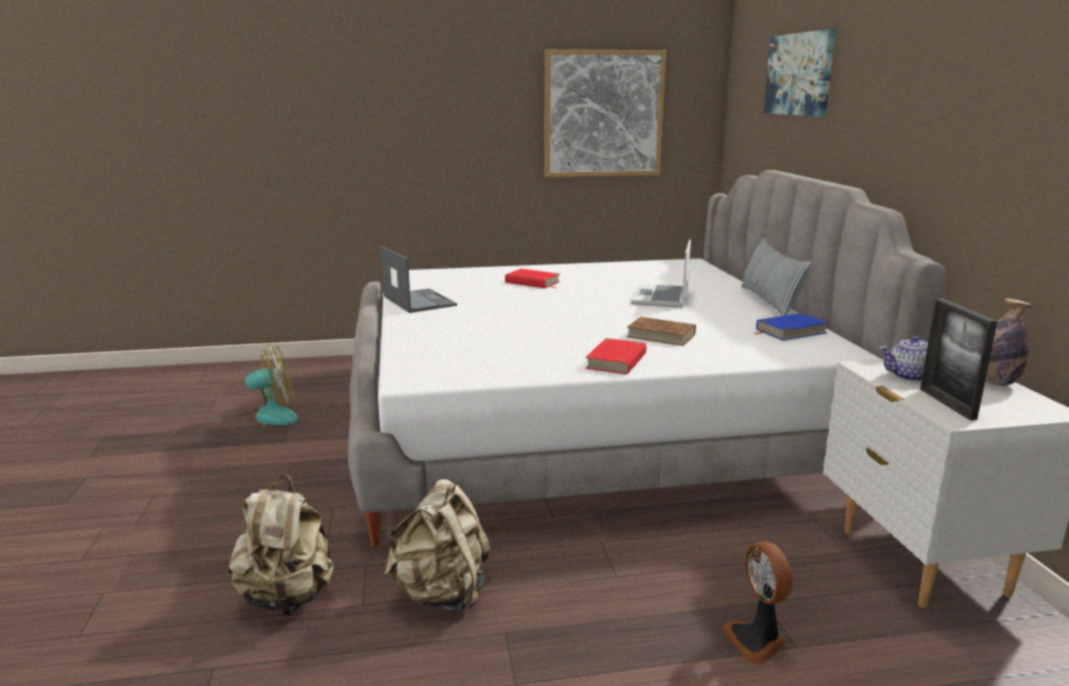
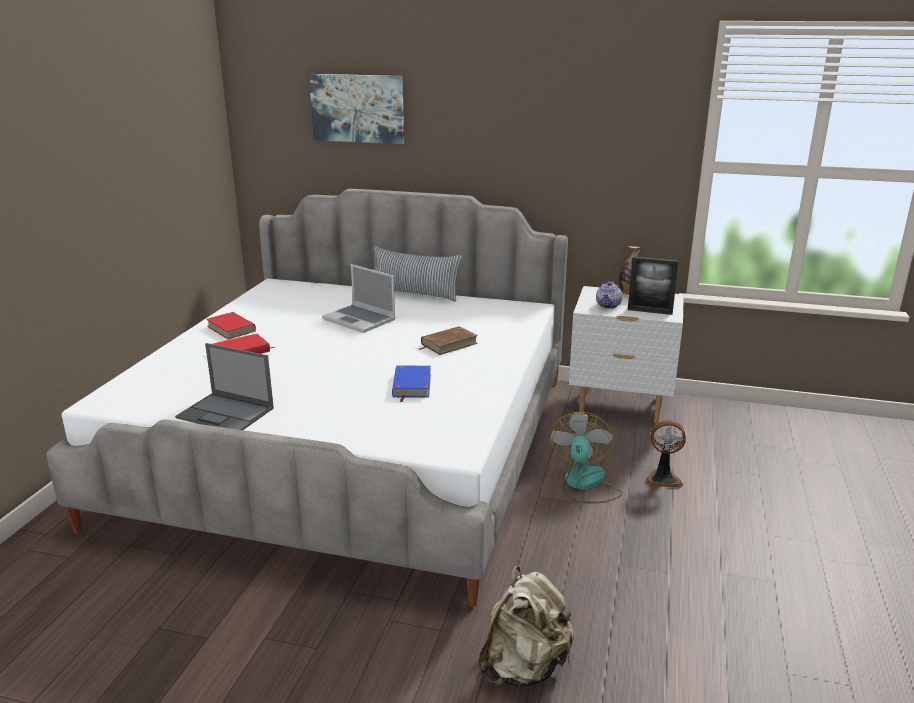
camera: 65 degrees left, 5 degrees up
(265, 419) = (122, 647): fan -> fan (585, 484)
(418, 301) = (226, 413): laptop -> laptop turned 150 degrees counterclockwise
(441, 593) = (561, 582): beige backpack -> none
(603, 114) = (158, 160): picture -> none
(617, 361) = (488, 370): red book -> red book (231, 328)
(790, 331) = (481, 307): blue book -> blue book (411, 385)

